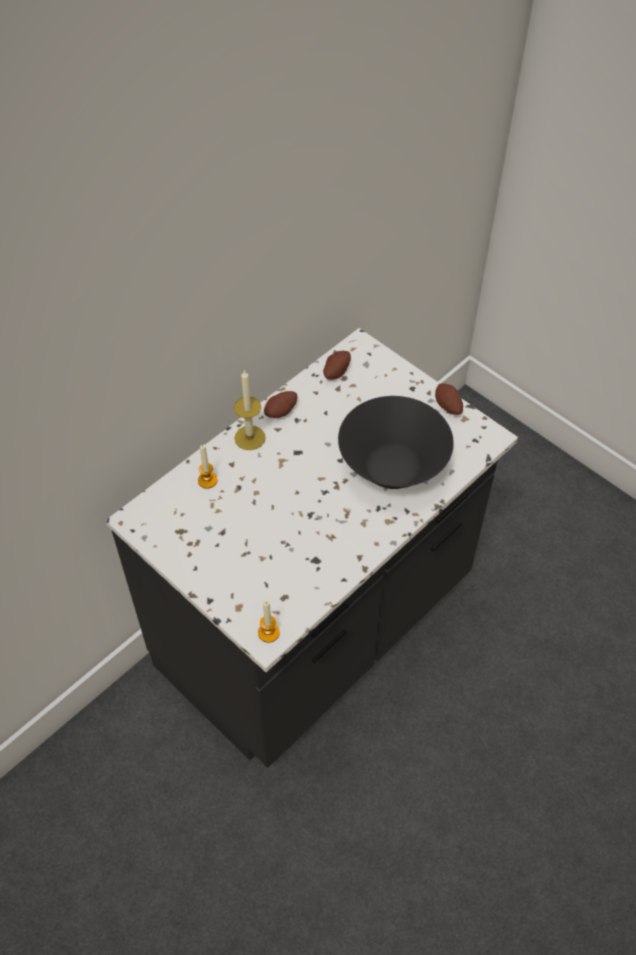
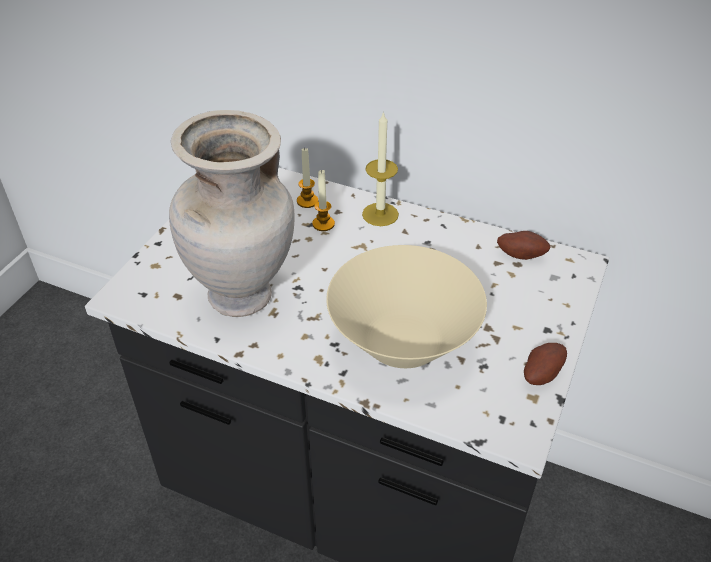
camera: 70 degrees right, 10 degrees down
(268, 633) = (128, 296): candle -> candle (323, 224)
(281, 412) = (430, 228): potato -> none
(306, 552) = (243, 298): none -> beige vase
(392, 468) = (402, 342): black bowl -> beige bowl

